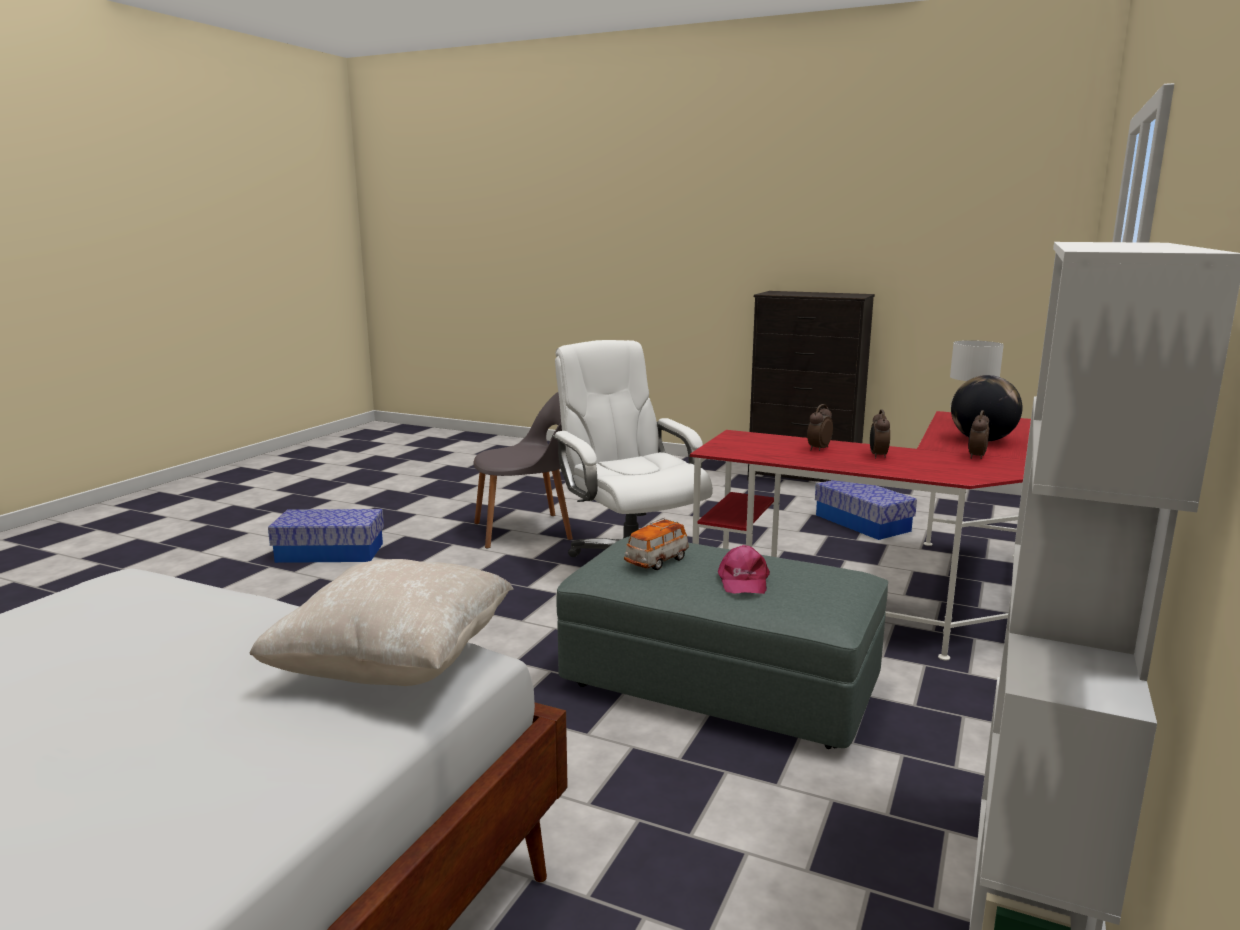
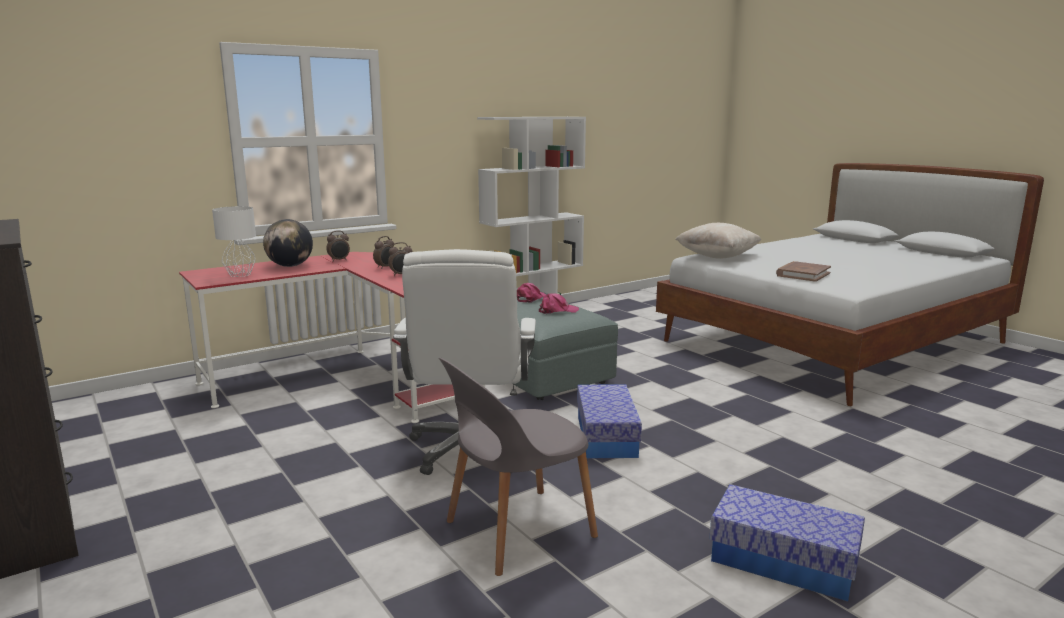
camera: 150 degrees left, 0 degrees up
(185, 612) = (803, 274): none -> brown book
(526, 531) = (516, 531): grey chair -> grey chair turned 45 degrees counterclockwise
(656, 562) = (557, 311): toy car -> pink cap
(862, 523) = (190, 439): storage box -> storage box (606, 436)

